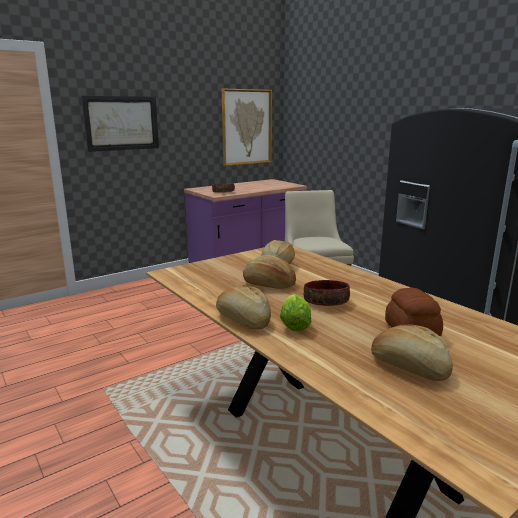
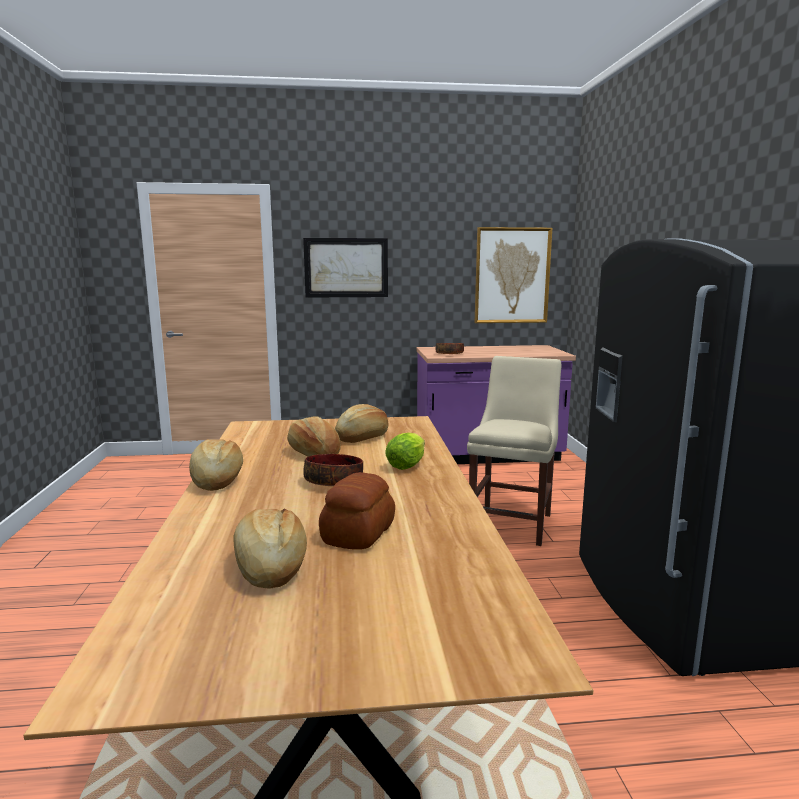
camera: 30 degrees right, 5 degrees down
(294, 324) = (253, 495): lettuce -> lettuce (408, 465)

